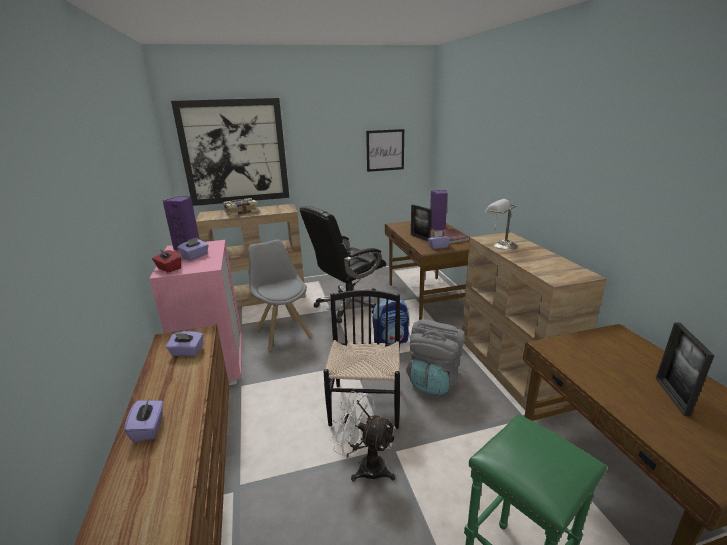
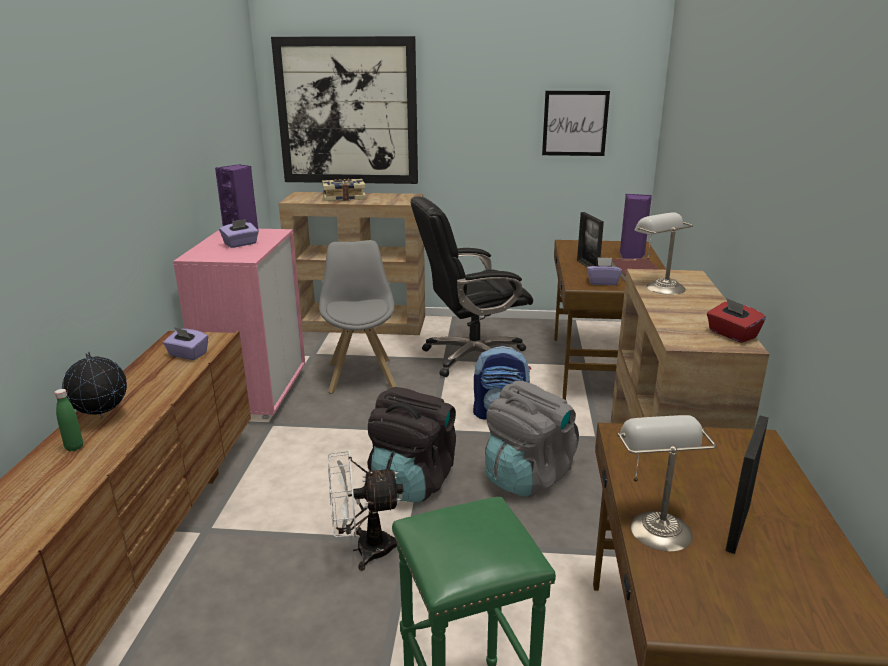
camera: 20 degrees right, 0 degrees up
(141, 467) = (74, 447): none -> green bottle
(149, 428) = (102, 417): purple tissue box -> globe
(168, 268) = (201, 253): red tissue box -> red tissue box (731, 334)
(365, 466) = (364, 549): white fan -> white fan turned 60 degrees counterclockwise
(366, 403) = (412, 481): black chair -> black backpack
(628, 407) = (654, 522): none -> white table lamp

